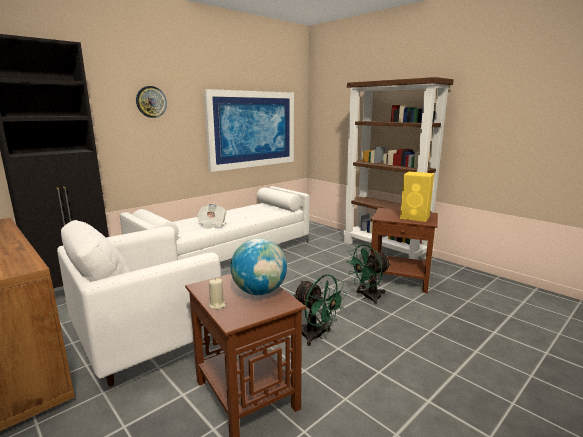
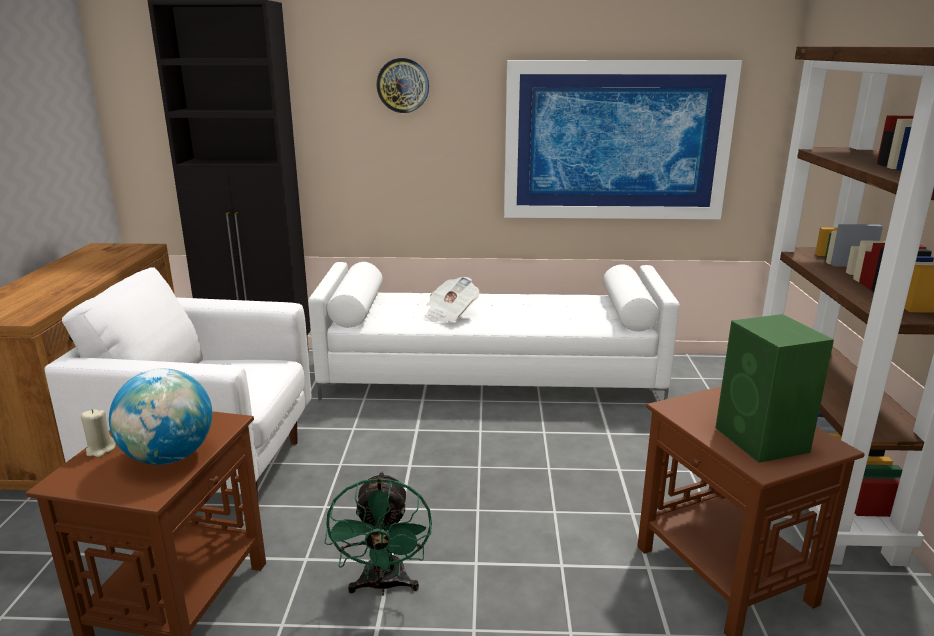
camera: 45 degrees right, 5 degrees up
(368, 297) = (585, 572): green fan -> none
(415, 217) = (762, 441): yellow speaker -> green speaker

